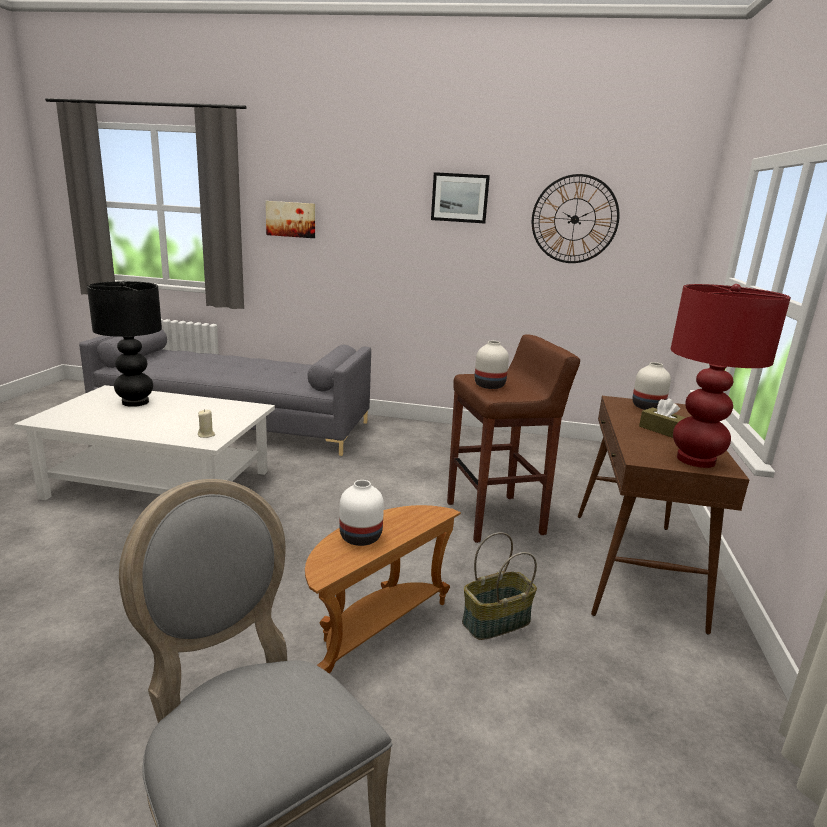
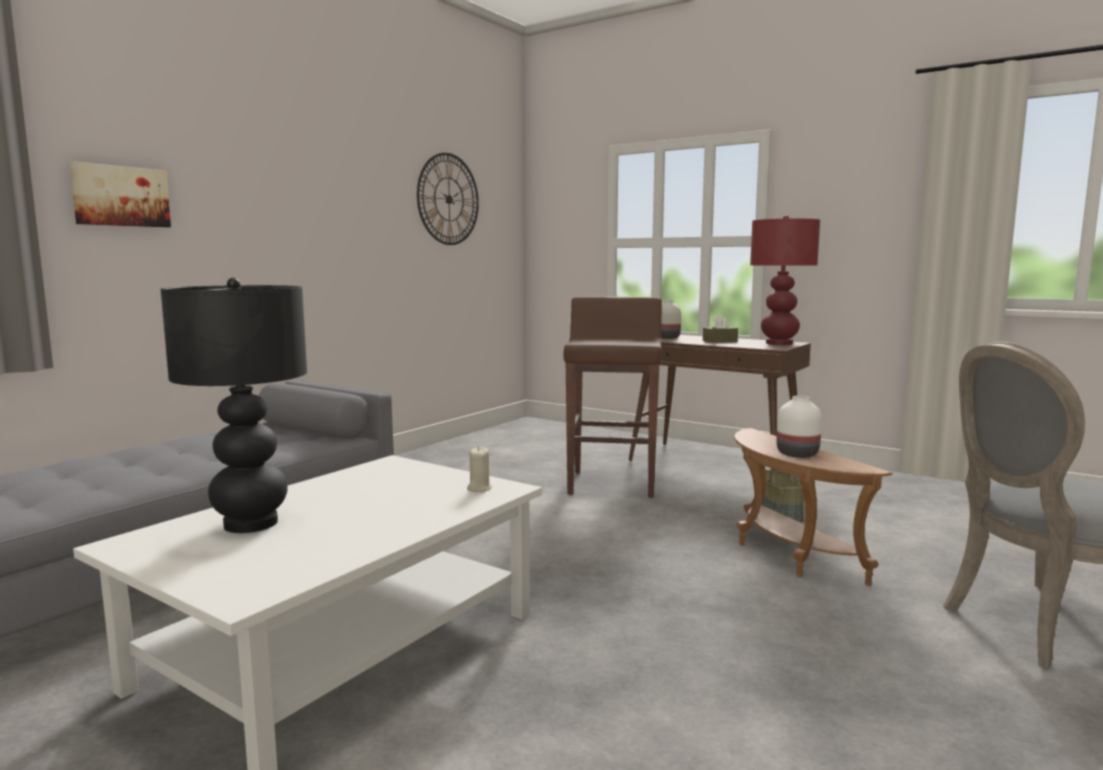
camera: 65 degrees left, 10 degrees down
(460, 198) = (350, 172): picture -> none
(488, 385) = (615, 342): white vase -> none

